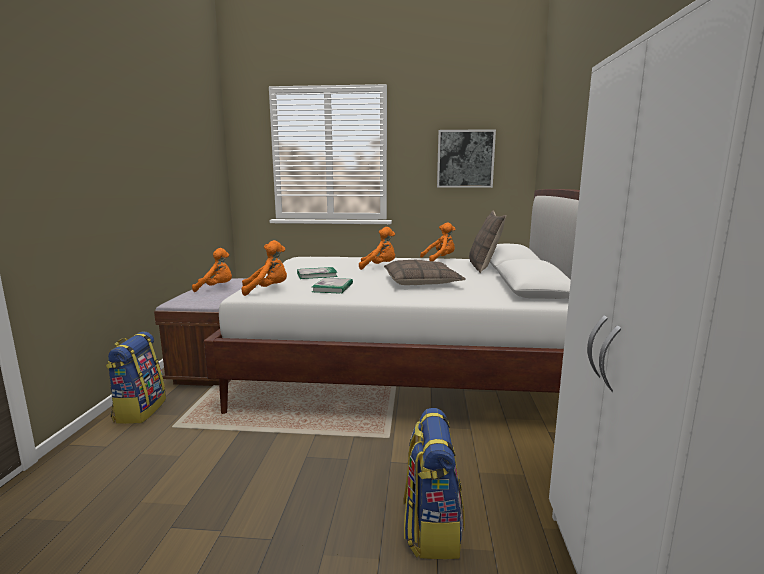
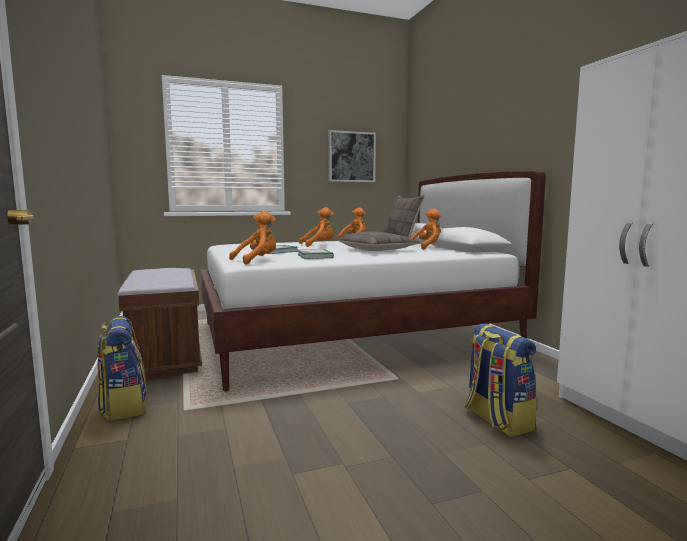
camera: 25 degrees left, 5 degrees down
(216, 288) = (158, 274): orange plush toy -> orange plush toy (427, 247)

